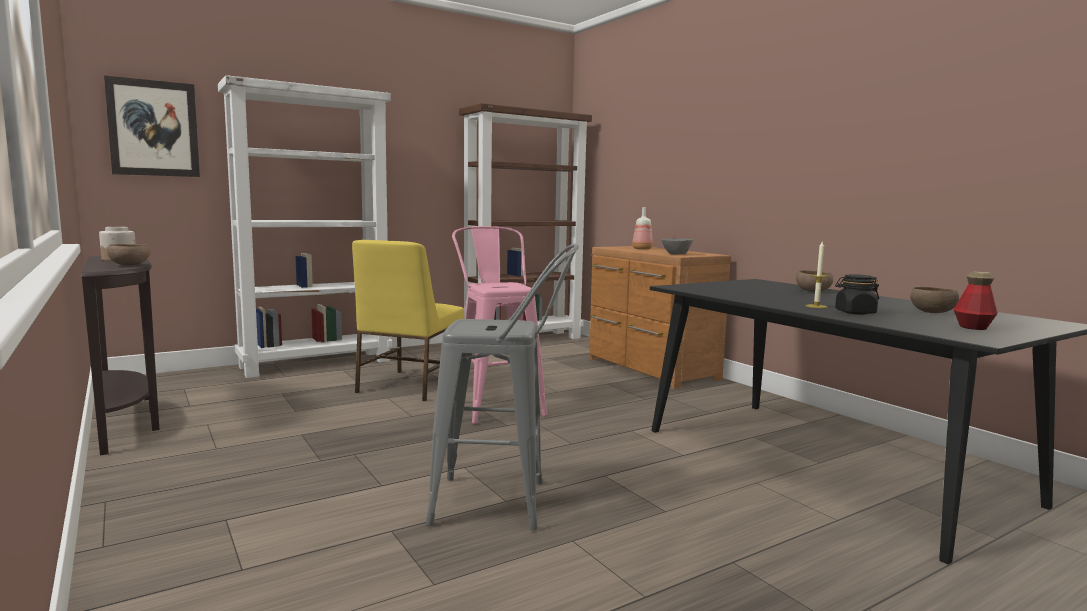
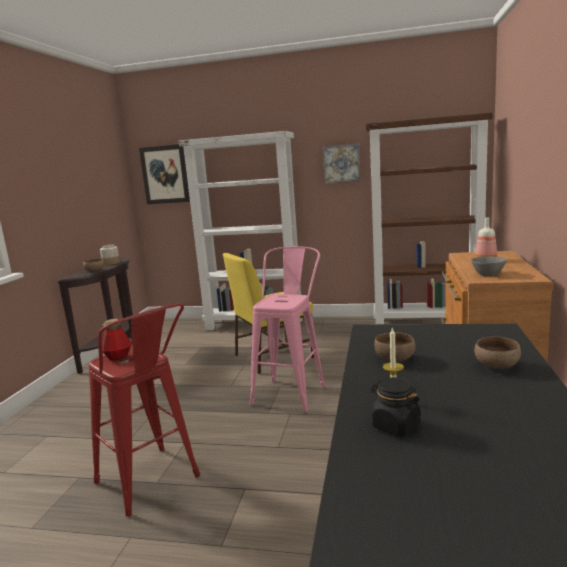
camera: 45 degrees right, 5 degrees up
(427, 149) = (341, 163): none -> picture
(504, 504) = (152, 484): grey stool -> red stool
(931, 312) = (507, 456): brown bowl -> brown bowl (395, 359)
(973, 327) = (441, 512): bottle -> bottle (118, 357)

